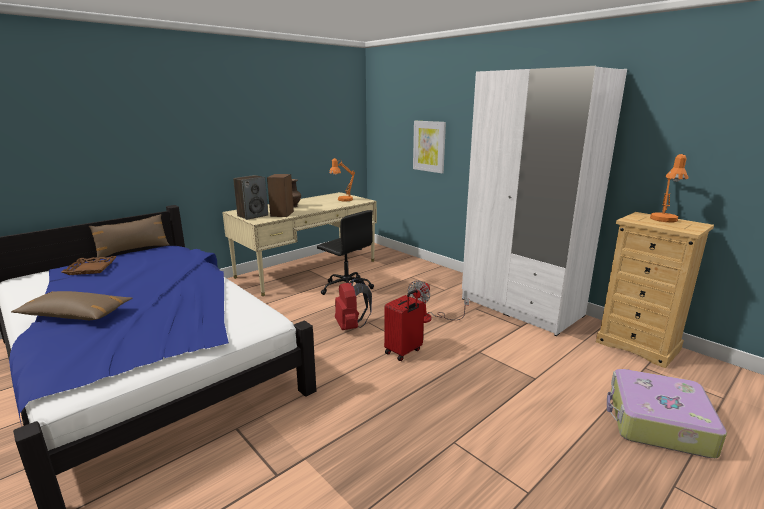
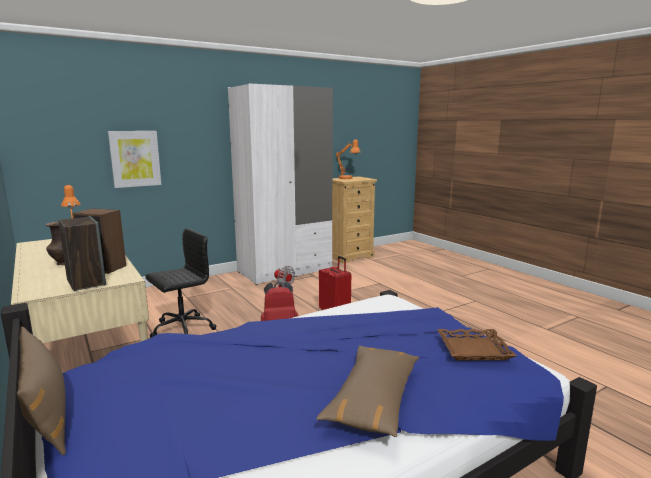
camera: 80 degrees left, 5 degrees down
(90, 268) = (146, 439): brown tray -> brown tray (473, 349)
(657, 422) = (420, 268): suitcase -> none

